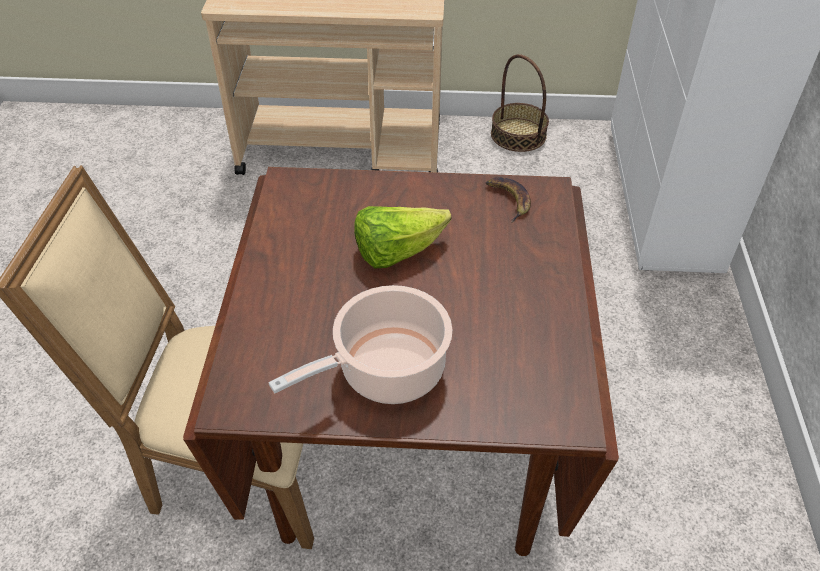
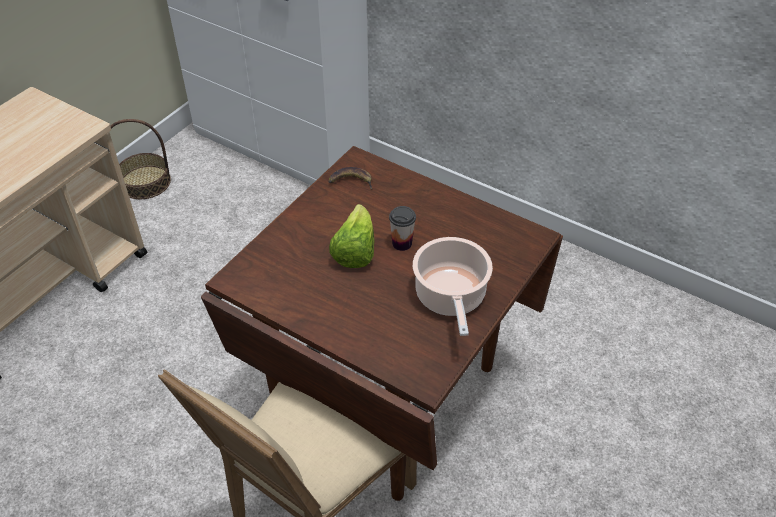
camera: 60 degrees left, 0 degrees up
(443, 287) = (402, 243): none -> cup

